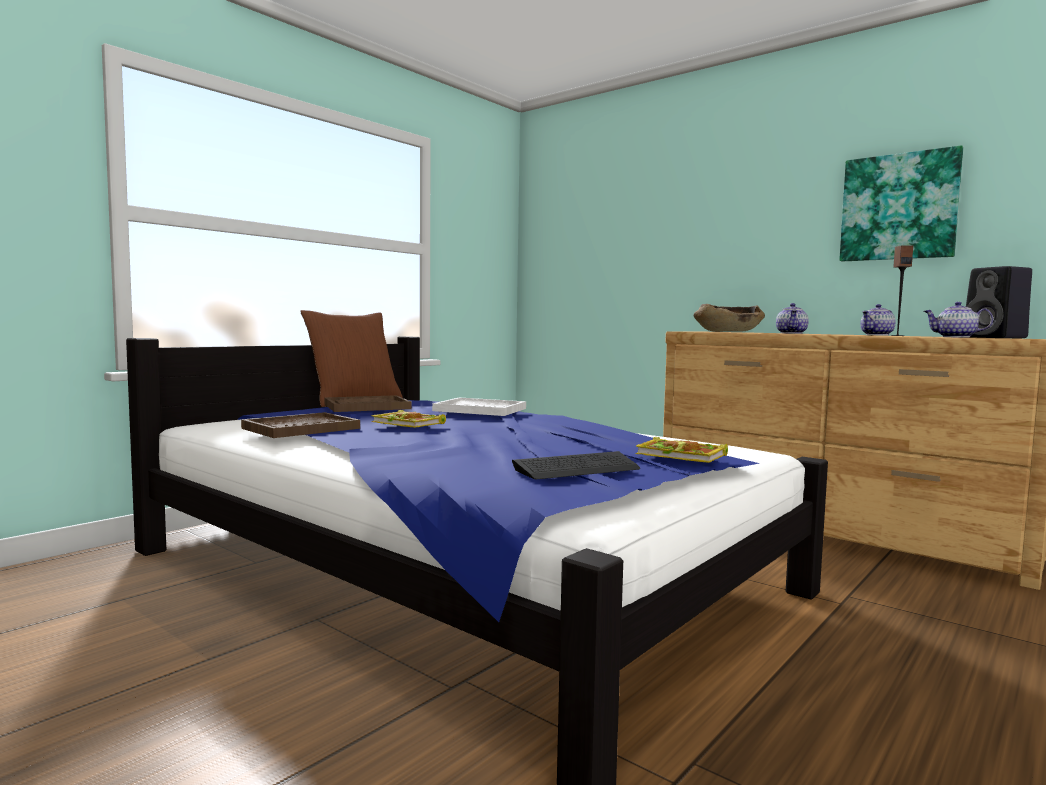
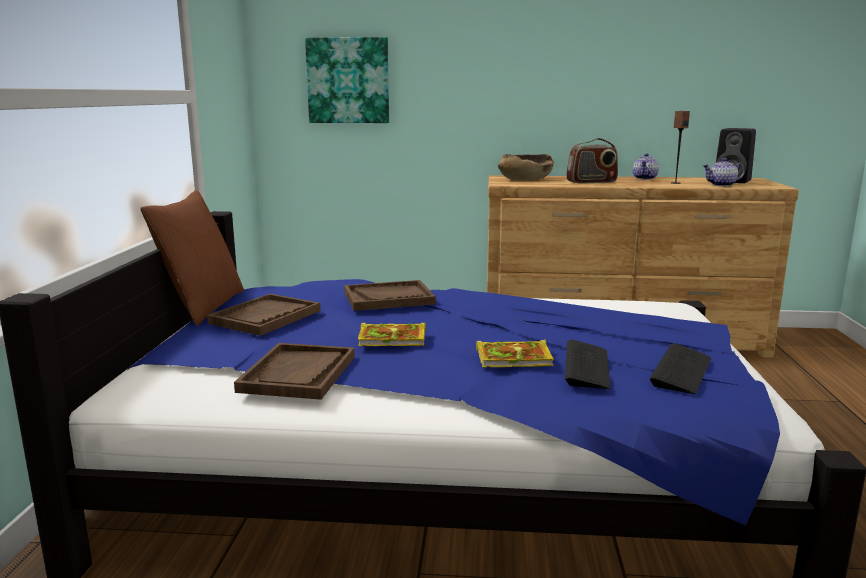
camera: 35 degrees left, 10 degrees up
(480, 410) = (389, 298): white tray -> brown tray
(499, 454) = (587, 366): none -> keyboard
(683, 456) = (688, 331): book -> book (515, 358)
(792, 333) = (591, 182): teapot -> radio
(899, 207) = (651, 69): picture -> picture (348, 81)

